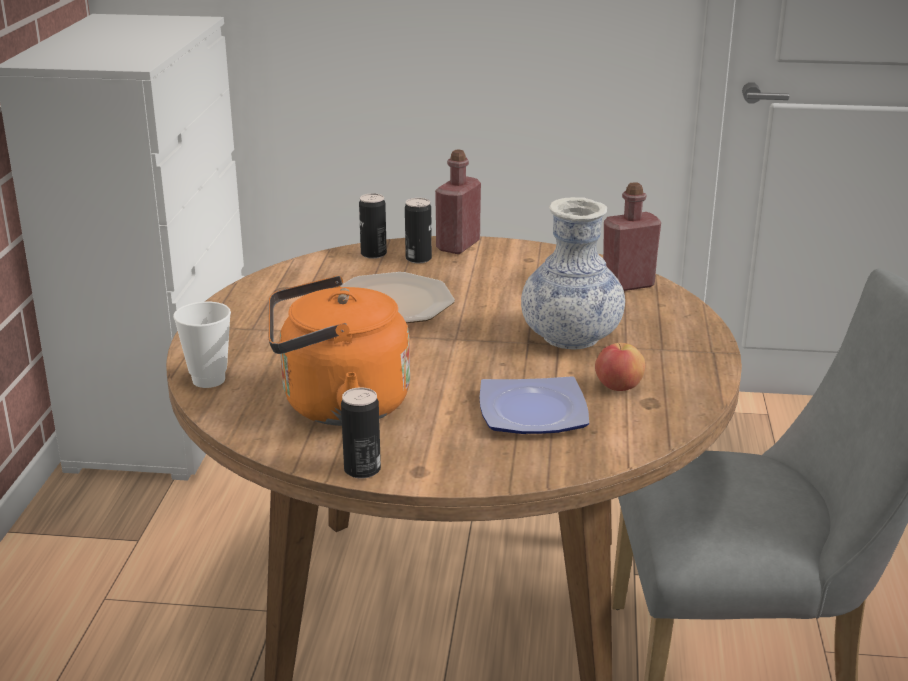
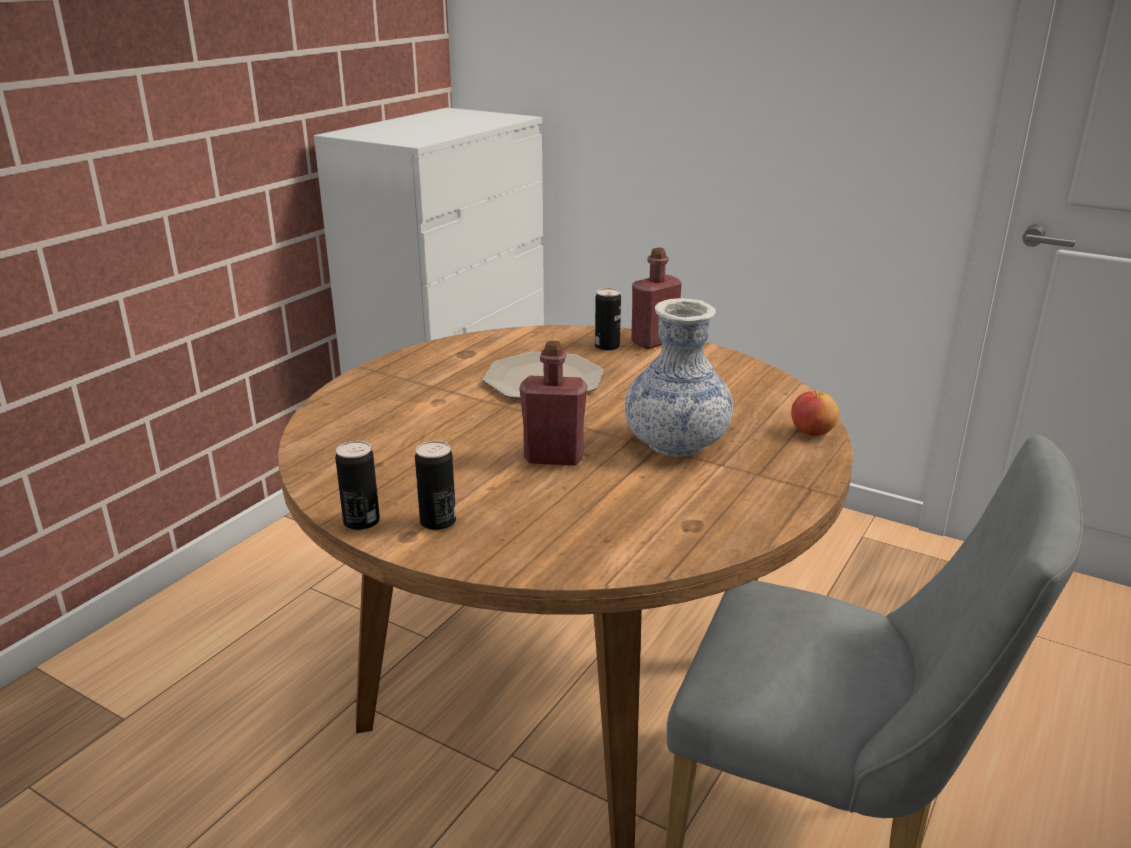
camera: 25 degrees right, 0 degrees up
(208, 380) = (327, 414): cup -> none
(337, 405) = (403, 459): orange kettle -> none
(373, 254) = (572, 336): can -> can (438, 522)
(530, 411) = (565, 505): plate -> none
(618, 387) = (675, 502): apple -> apple (811, 432)
(628, 284) = (783, 405): red bottle -> red bottle (554, 457)

